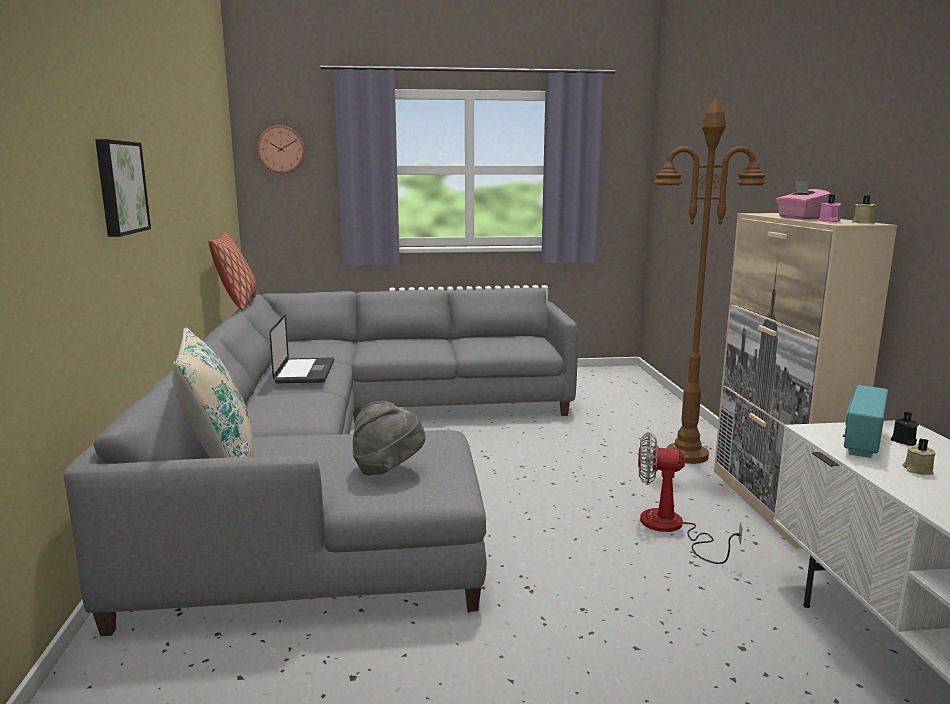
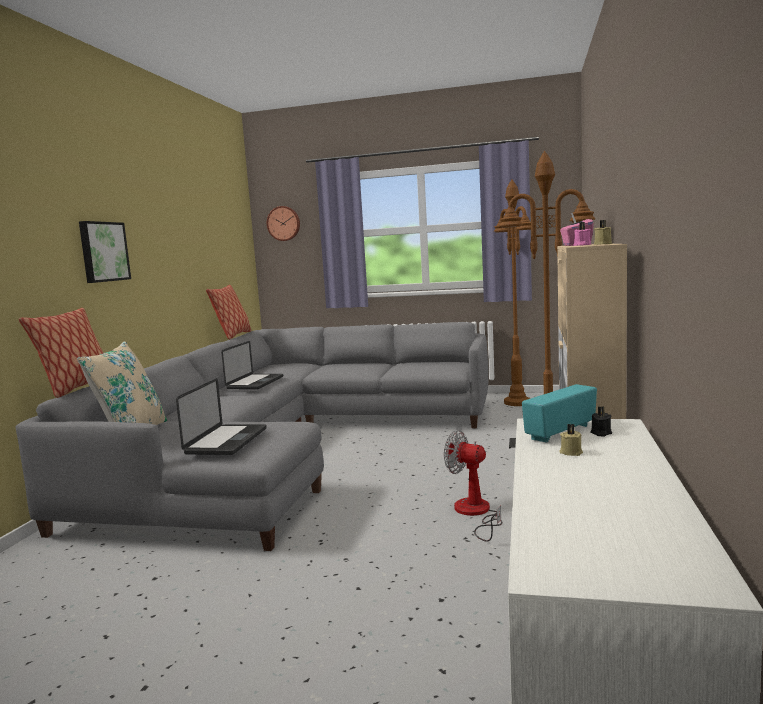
camera: 20 degrees right, 5 degrees down
(131, 404) = (77, 388): none -> pillow
(388, 469) = (227, 441): grey hat -> laptop
(581, 380) = (517, 402): none -> brown floor lamp

